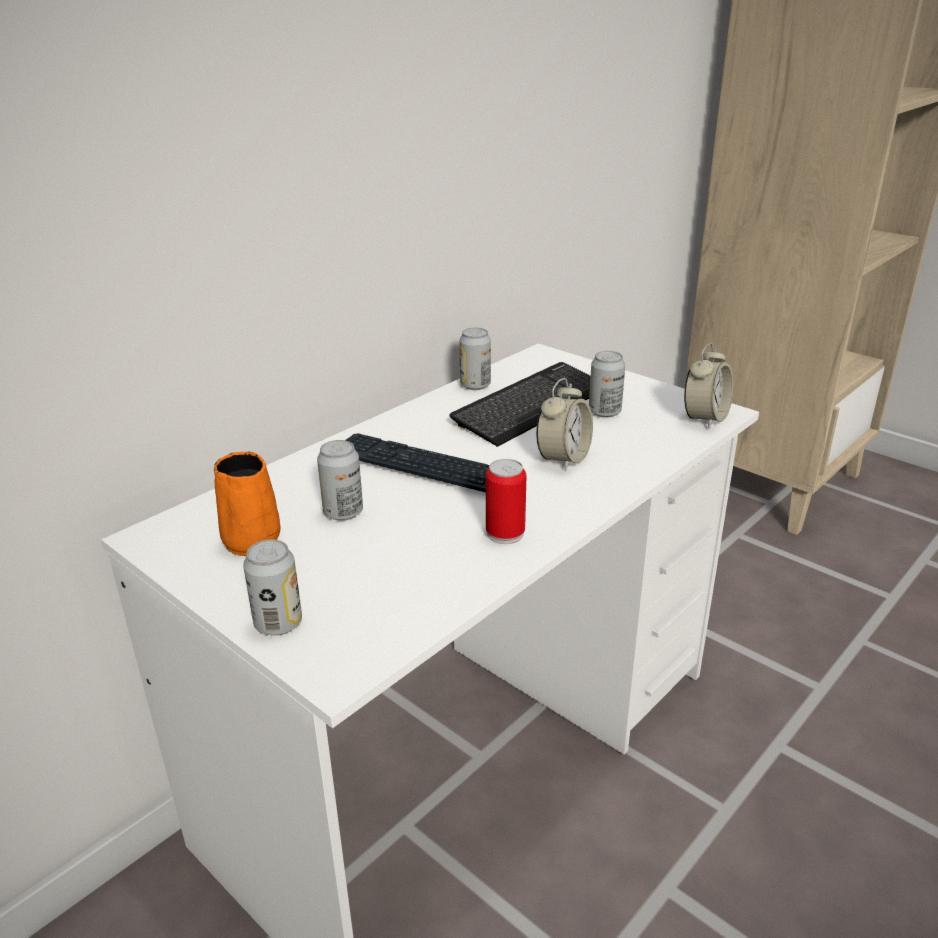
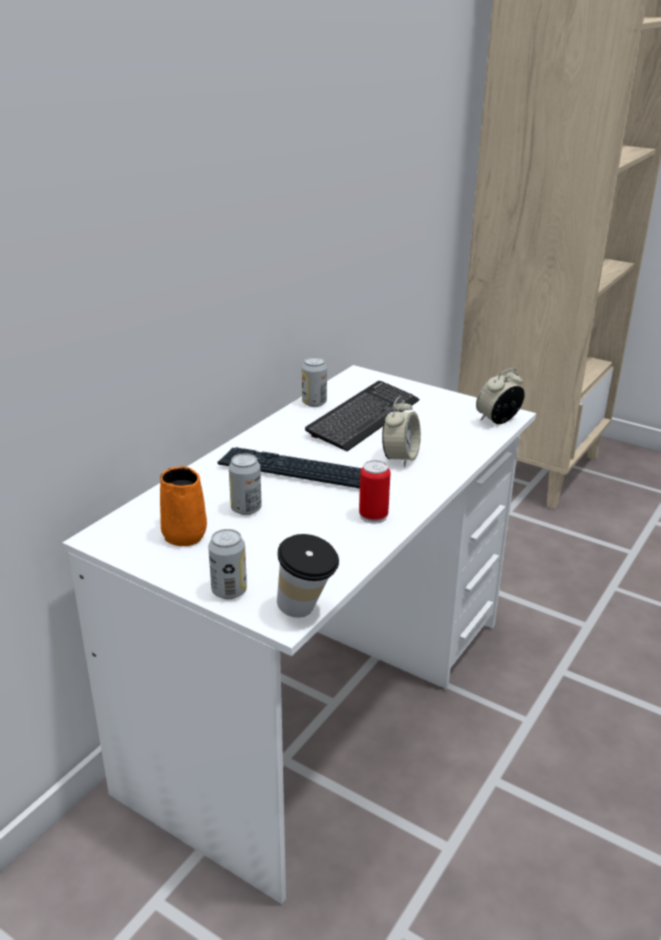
camera: 10 degrees left, 0 degrees up
(370, 663) = (306, 611): none -> cup
(604, 412) = (421, 419): can -> none
(705, 418) = (497, 420): alarm clock -> alarm clock turned 150 degrees counterclockwise

